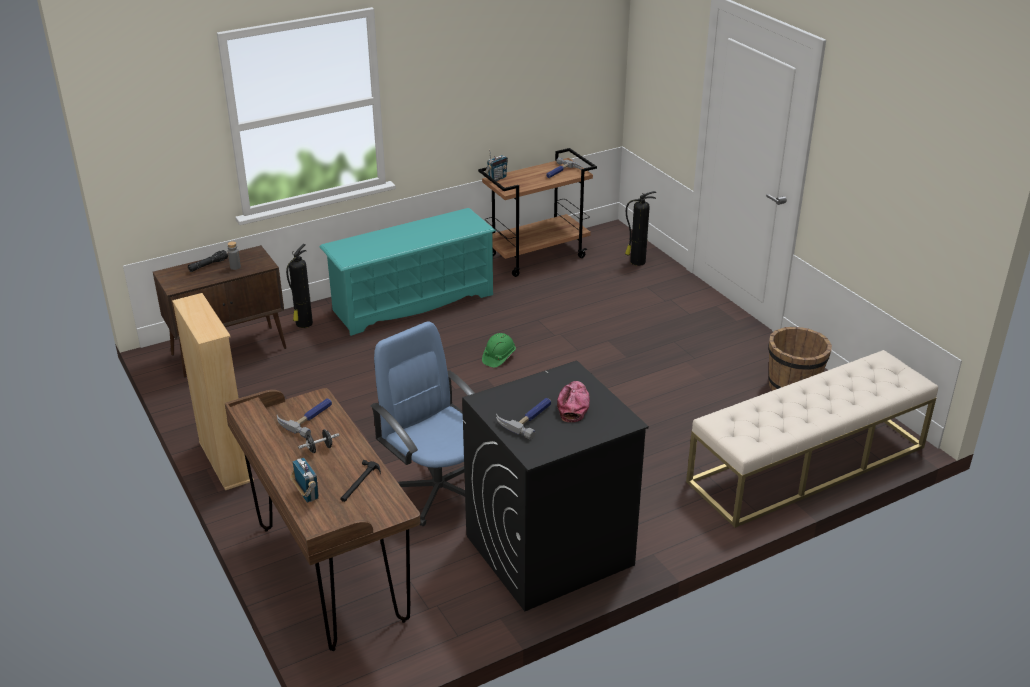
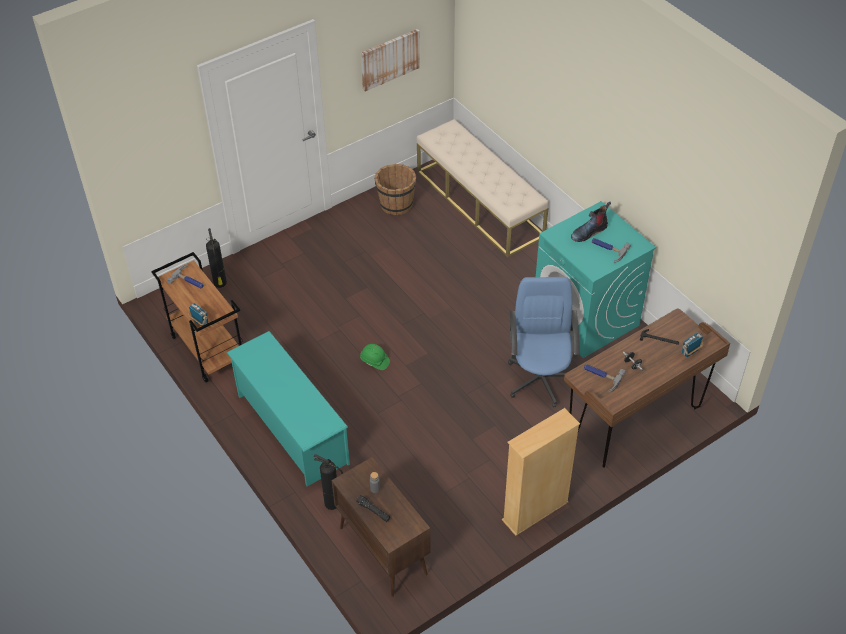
camera: 95 degrees left, 15 degrees up
(438, 489) = (540, 378): blue office chair -> blue office chair turned 135 degrees clockwise
(548, 551) = (586, 318): black washing machine -> turquoise washing machine
(573, 405) = (589, 231): cap -> boot
(891, 193) = (390, 59): none -> picture

